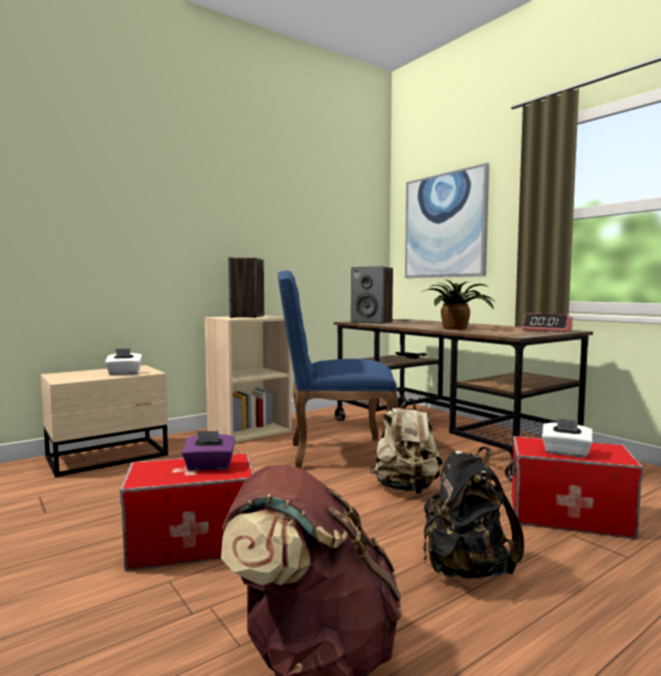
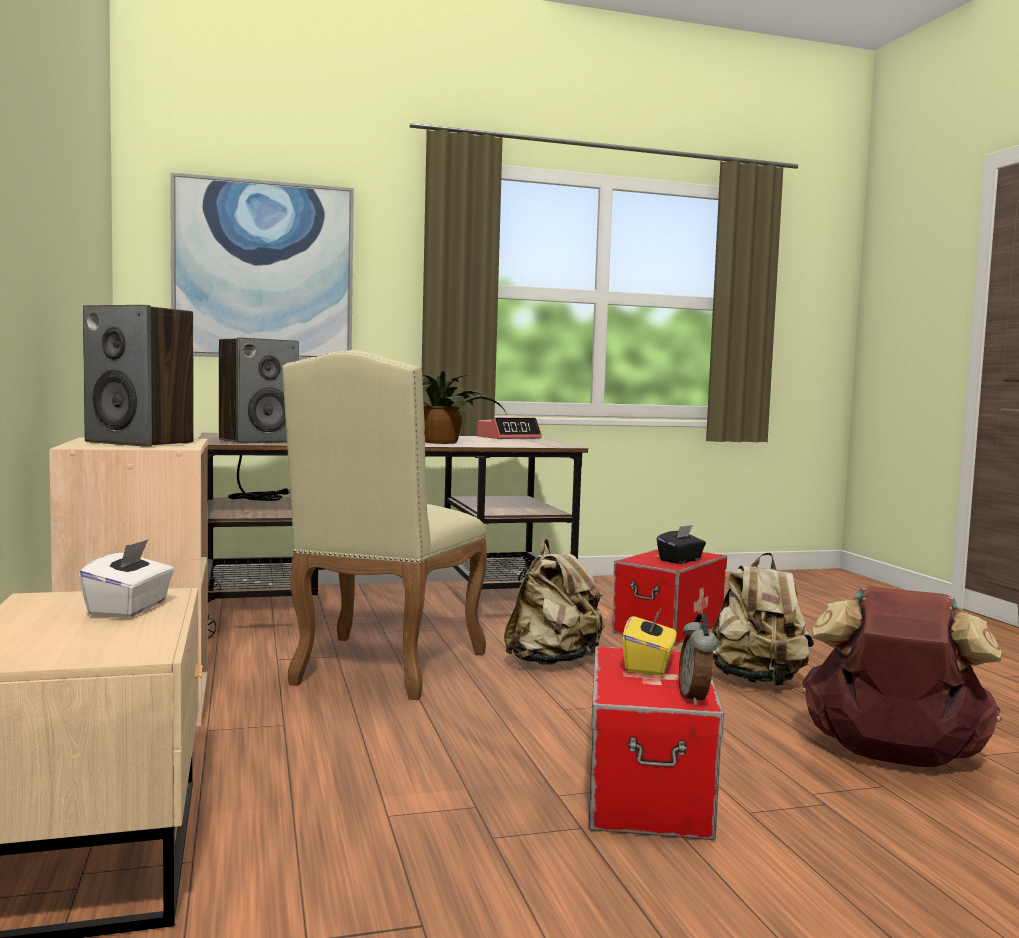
camera: 70 degrees left, 0 degrees up
(145, 481) = (696, 698): none -> alarm clock
(209, 466) = (649, 666): purple tissue box -> yellow tissue box
(337, 454) = (381, 668): blue chair -> beige chair
(465, 569) = (757, 681): black backpack -> beige backpack
(566, 452) = (680, 560): white tissue box -> black tissue box

